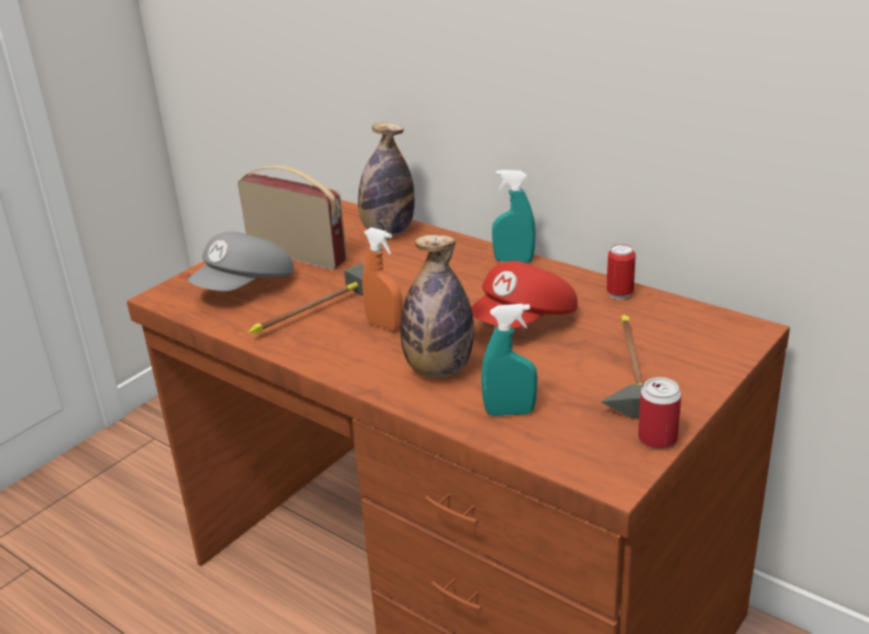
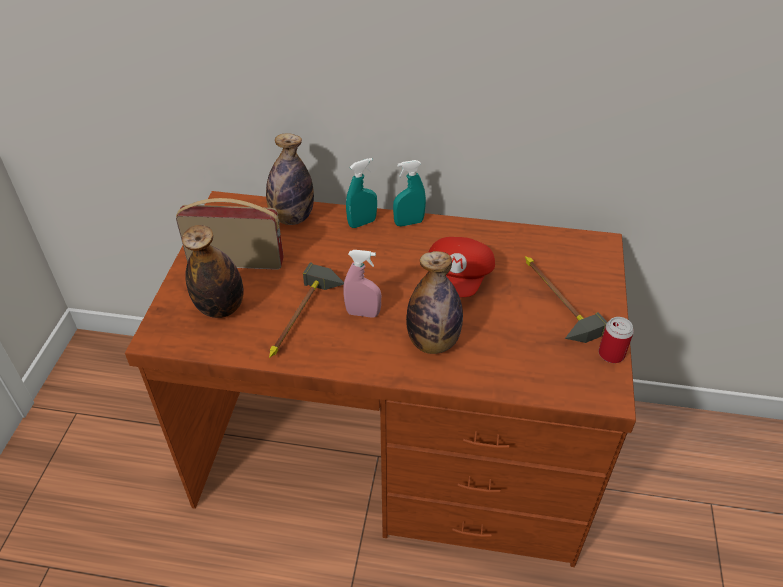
camera: 30 degrees left, 15 degrees up
(246, 287) = (221, 307): grey cap -> bottle
(385, 325) = (363, 313): orange spray bottle -> pink spray bottle
(510, 412) = (508, 364): turquoise spray bottle -> turquoise spray bottle (362, 223)
(619, 294) = (502, 235): can -> none

